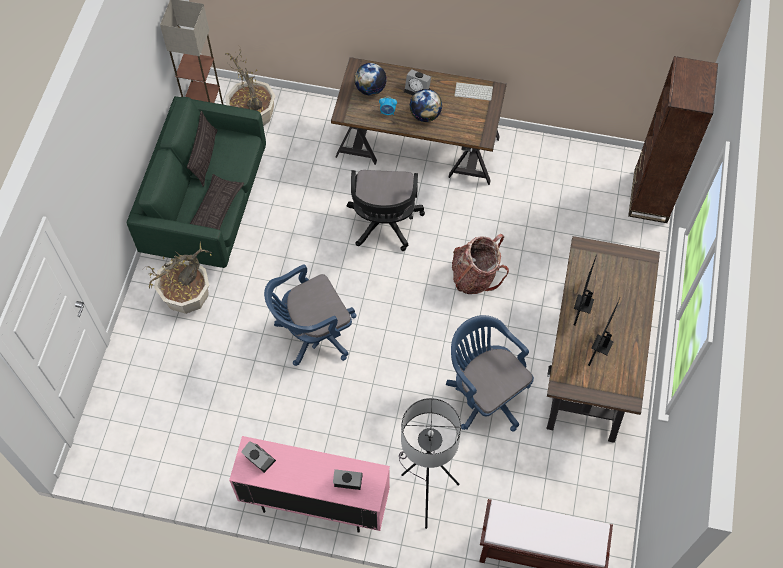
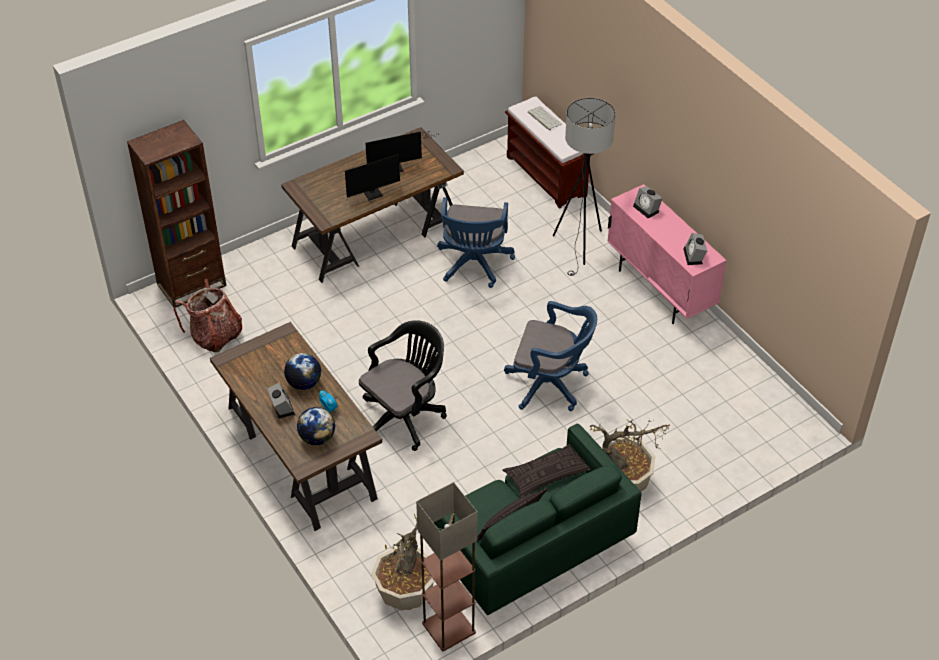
camera: 135 degrees left, 15 degrees down
(474, 91) = (241, 371): keyboard -> keyboard (543, 118)
(475, 276) = (386, 331): backpack -> backpack (215, 336)

